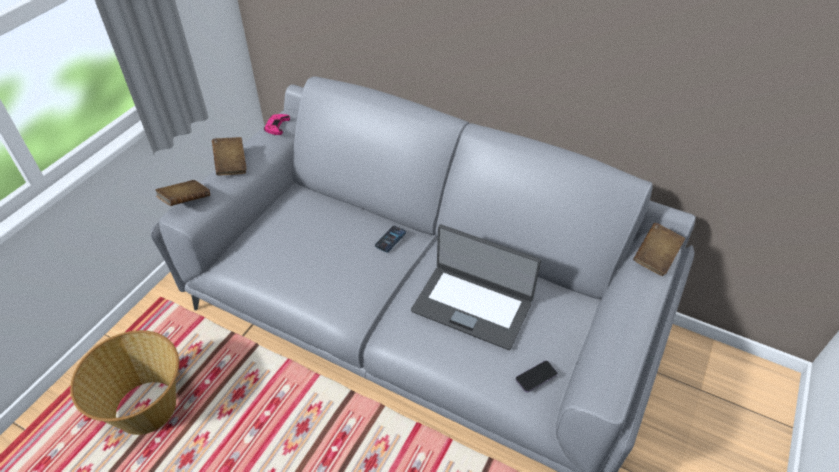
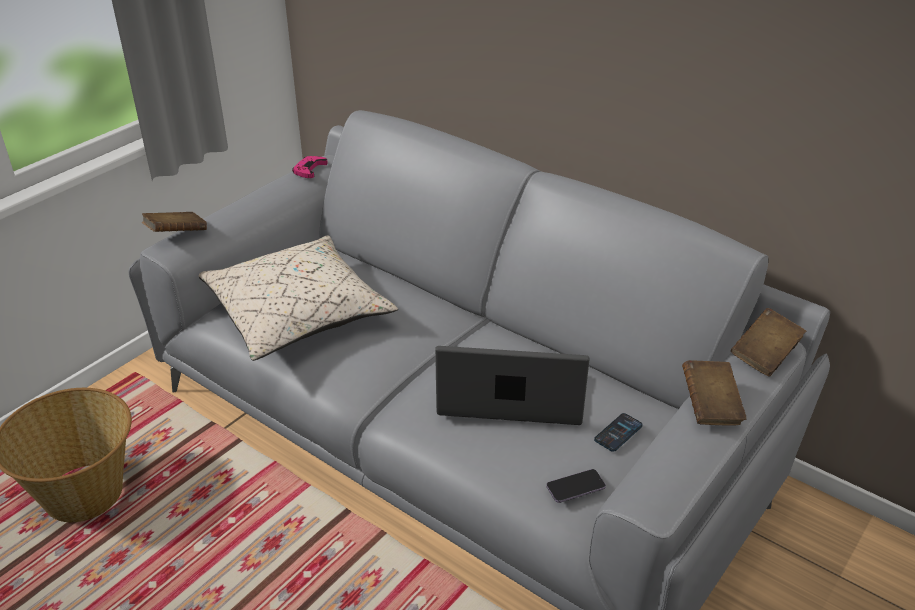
camera: 10 degrees right, 10 degrees down
(231, 164) = (242, 203): brown book -> brown book (710, 406)
(293, 252) = (297, 313): none -> beige pillow
(390, 239) = (424, 312): phone -> phone (618, 433)
(472, 305) = (511, 395): laptop -> laptop turned 150 degrees clockwise

